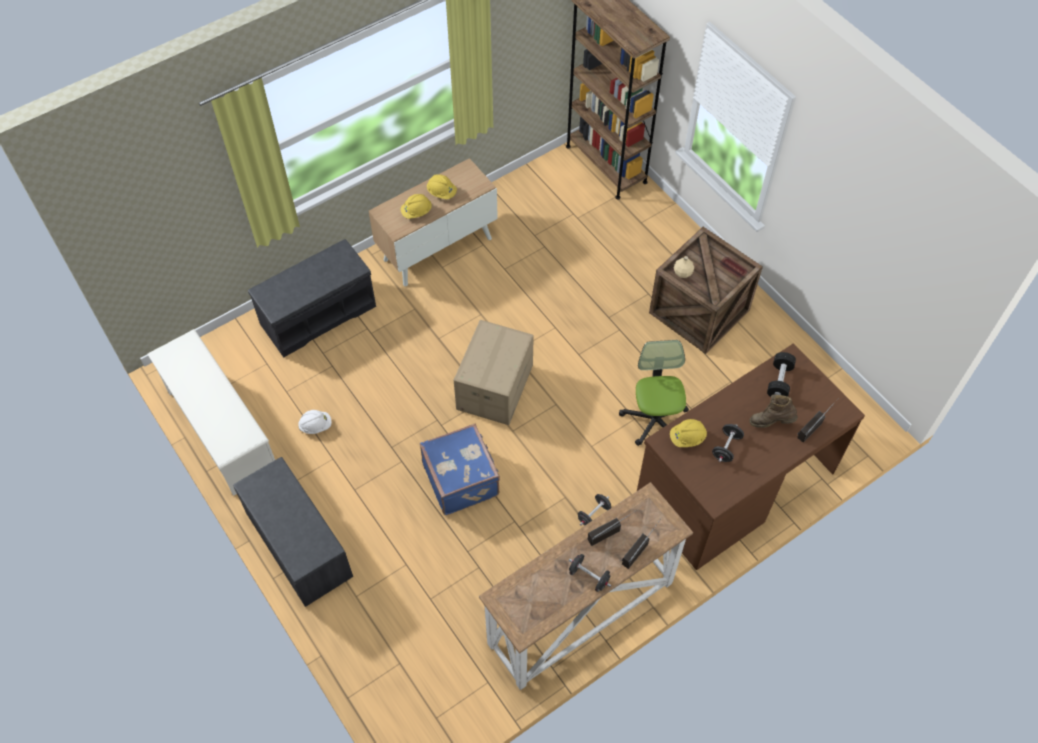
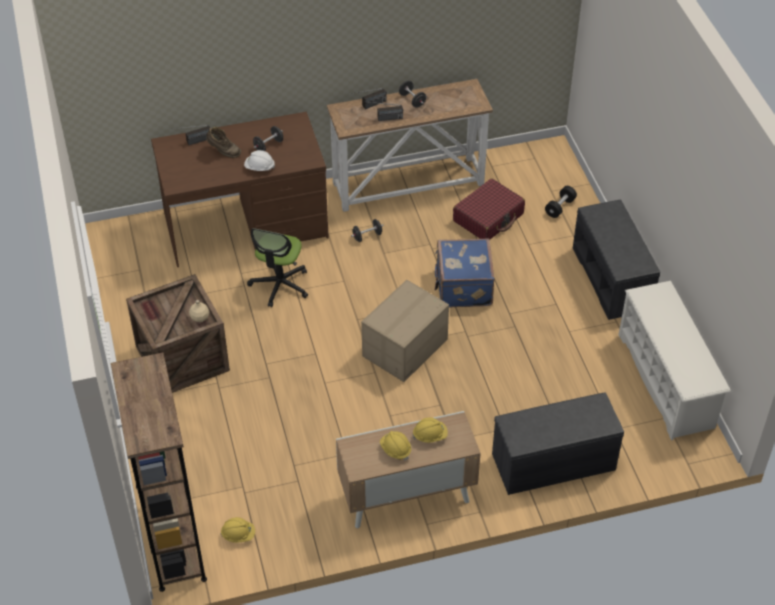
camera: 160 degrees left, 10 degrees down
(316, 426) = (578, 361): white hard hat -> white hard hat (259, 168)
(464, 590) = (488, 217): none -> red suitcase
(687, 438) = (293, 158): yellow hard hat -> yellow hard hat (238, 535)
(779, 381) = (196, 174): black dumbbell -> black dumbbell (560, 207)

